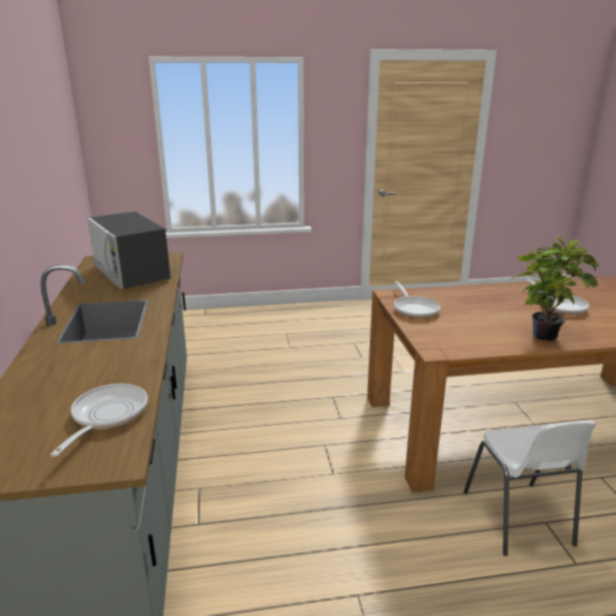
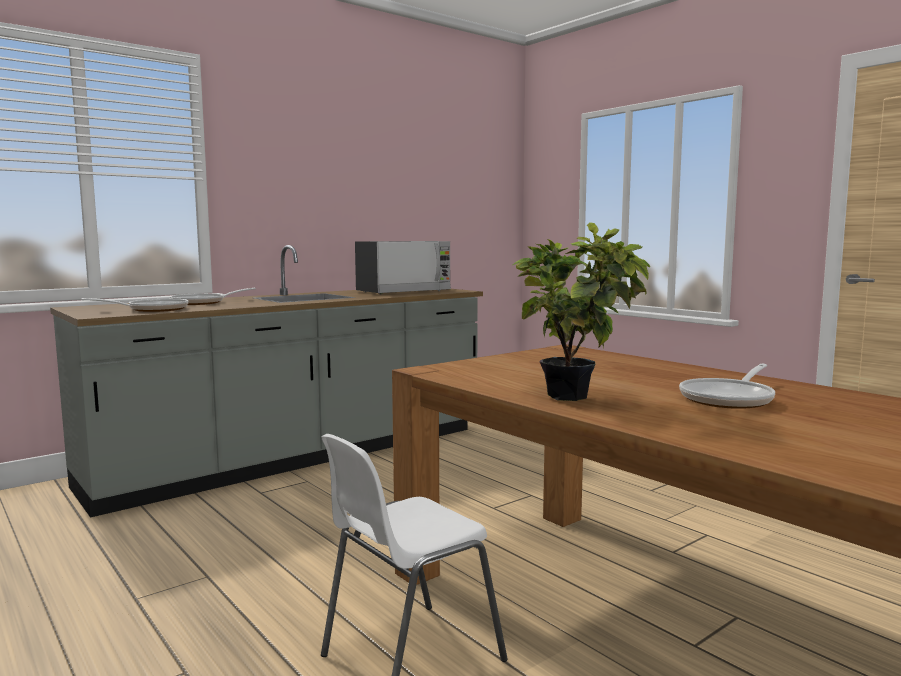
camera: 60 degrees right, 15 degrees down
(132, 273) = (404, 291): microwave -> microwave turned 150 degrees counterclockwise
(414, 309) = (540, 357): frying pan -> frying pan (203, 303)

